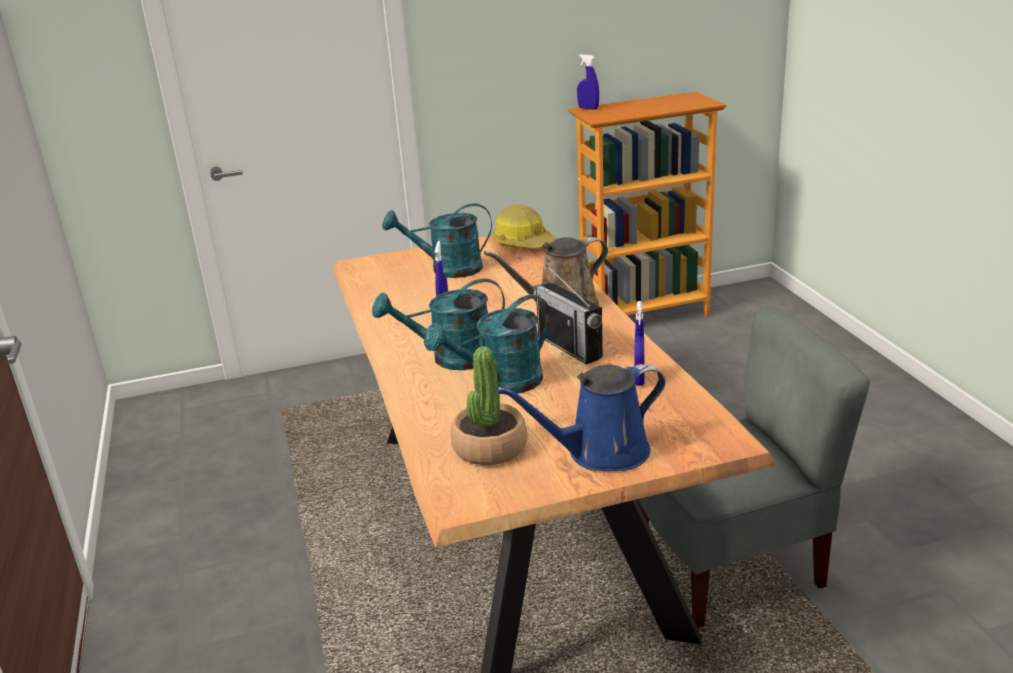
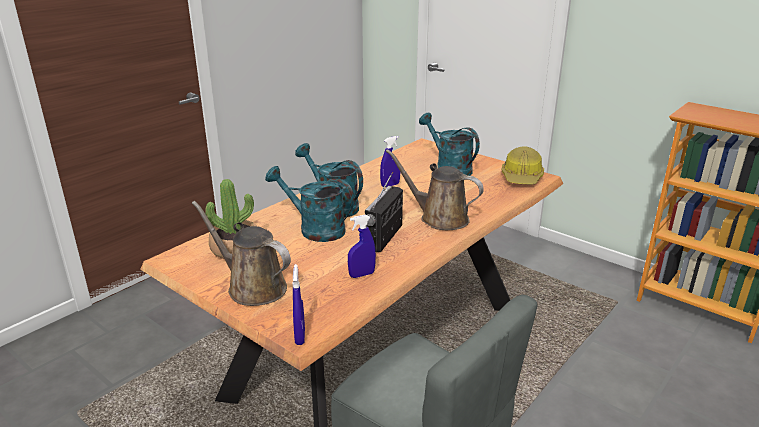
camera: 55 degrees right, 0 degrees up
(588, 108) = (703, 107): blue spray bottle -> blue spray bottle (300, 336)
(601, 453) = (252, 287): blue watering can -> brown watering can

